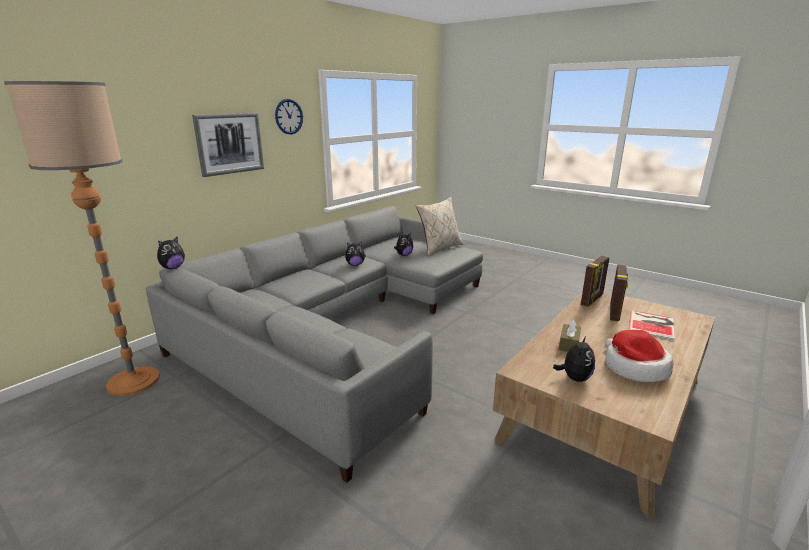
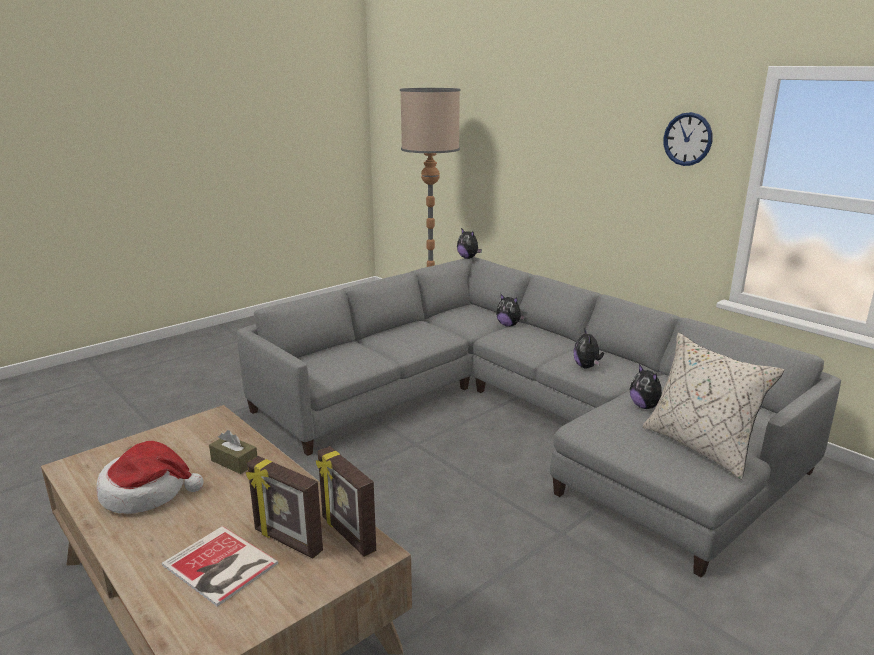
camera: 100 degrees right, 0 degrees up
(230, 143) = (597, 161): picture -> none
(574, 378) = (171, 444): plush toy -> plush toy (508, 325)

